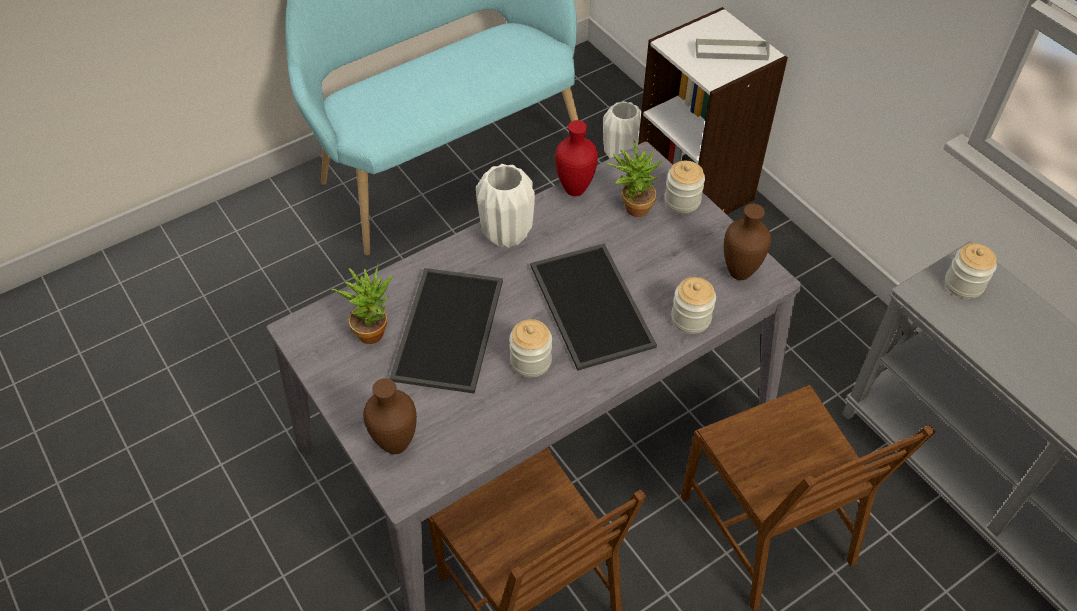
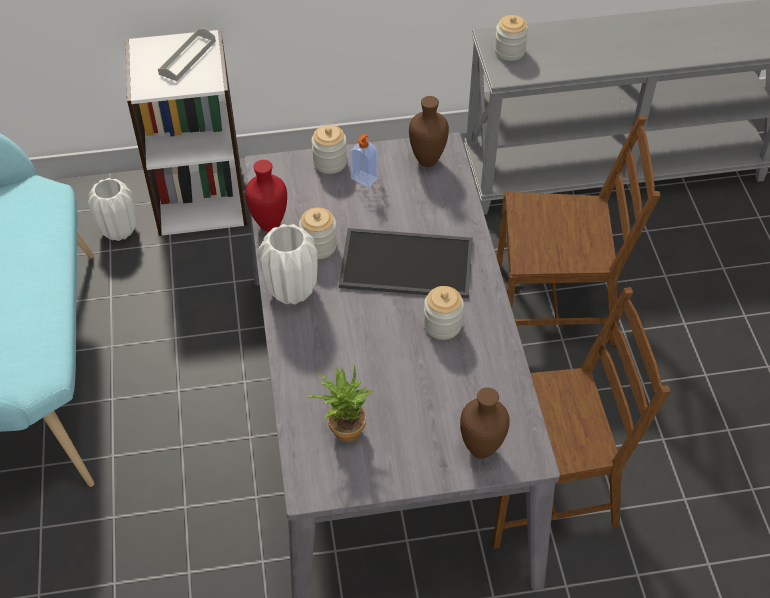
camera: 65 degrees left, 0 degrees up
(446, 328) = (373, 371): tray -> none
(632, 208) = (316, 196): potted plant -> none
(679, 233) = (364, 179): none -> soap dispenser
(690, 318) = (455, 208): jar -> jar (319, 246)

